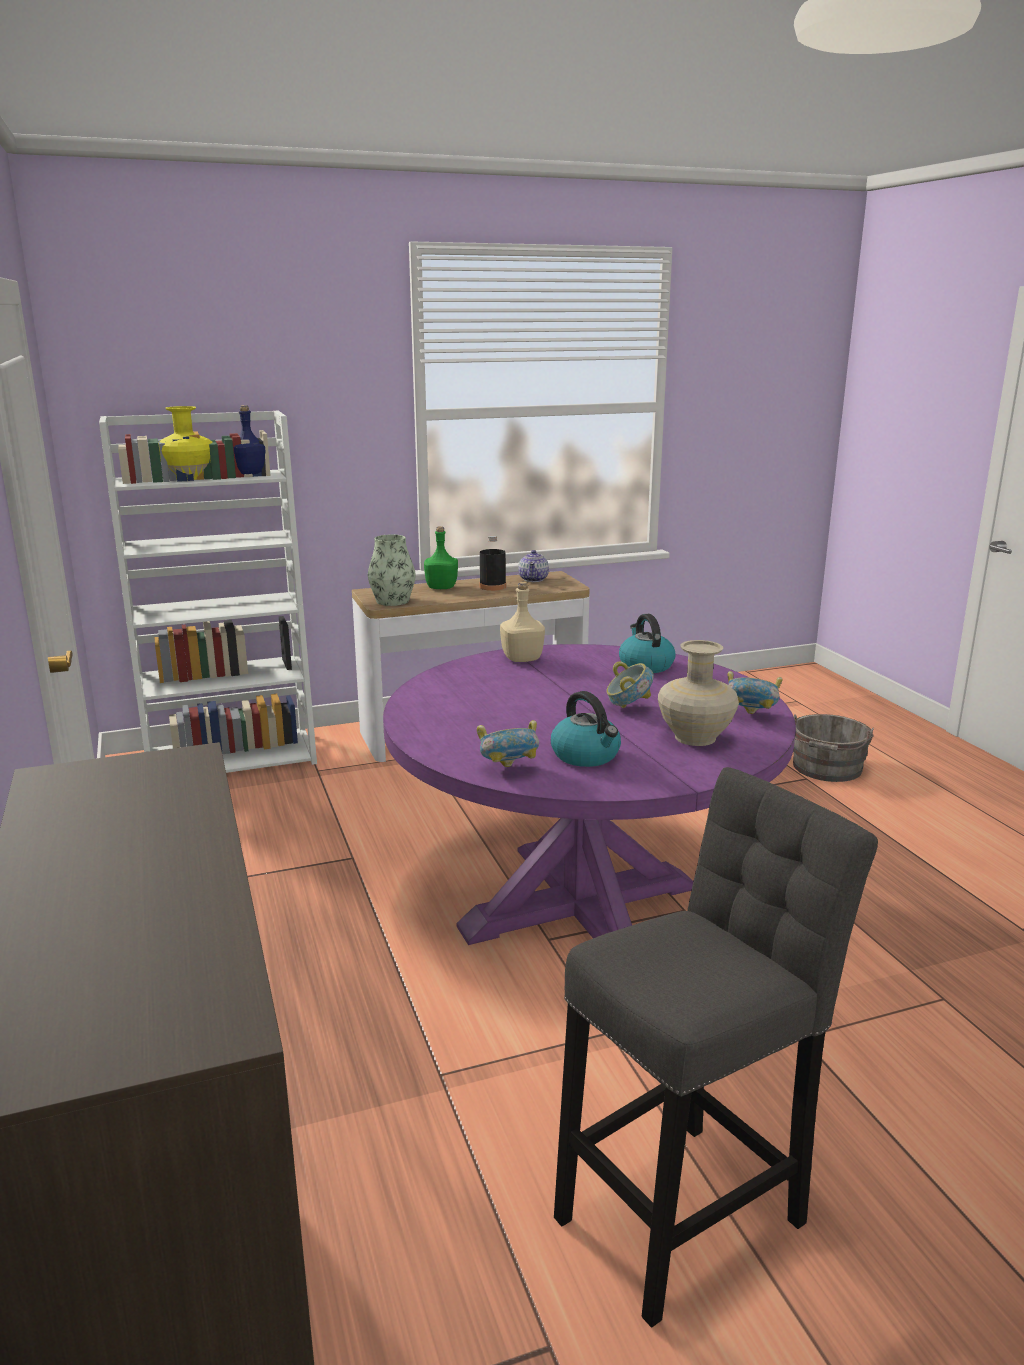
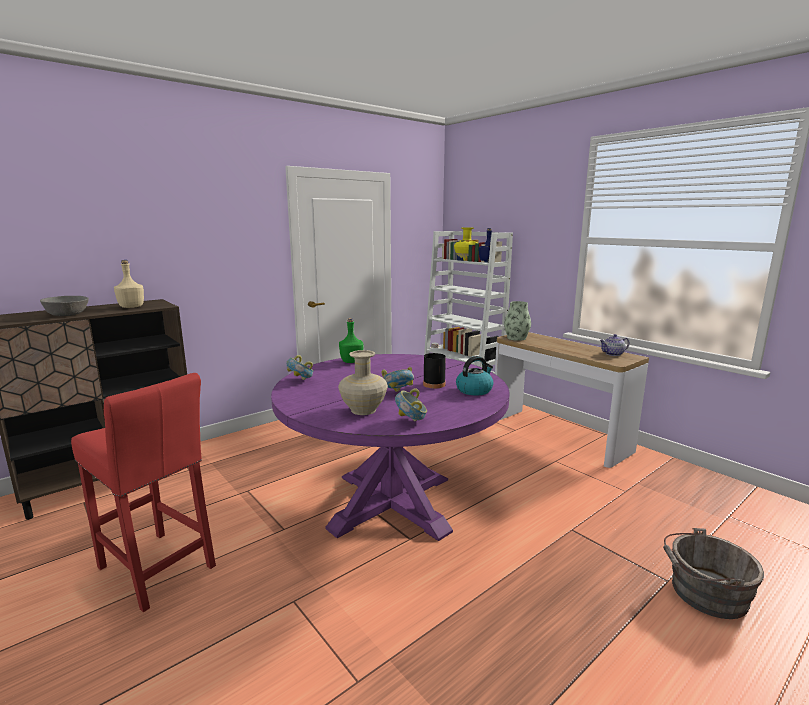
camera: 70 degrees right, 5 degrees down
(171, 893) = (67, 314): none -> grey bowl
(440, 587) = (556, 341): green bottle -> green bottle (351, 361)
(492, 587) = (578, 349): black bottle -> black bottle (434, 384)
(522, 659) = (451, 366): beige bottle -> beige bottle (131, 307)
(586, 755) = (324, 391): kettle -> none
(689, 1211) = (158, 571): grey stool -> red stool

